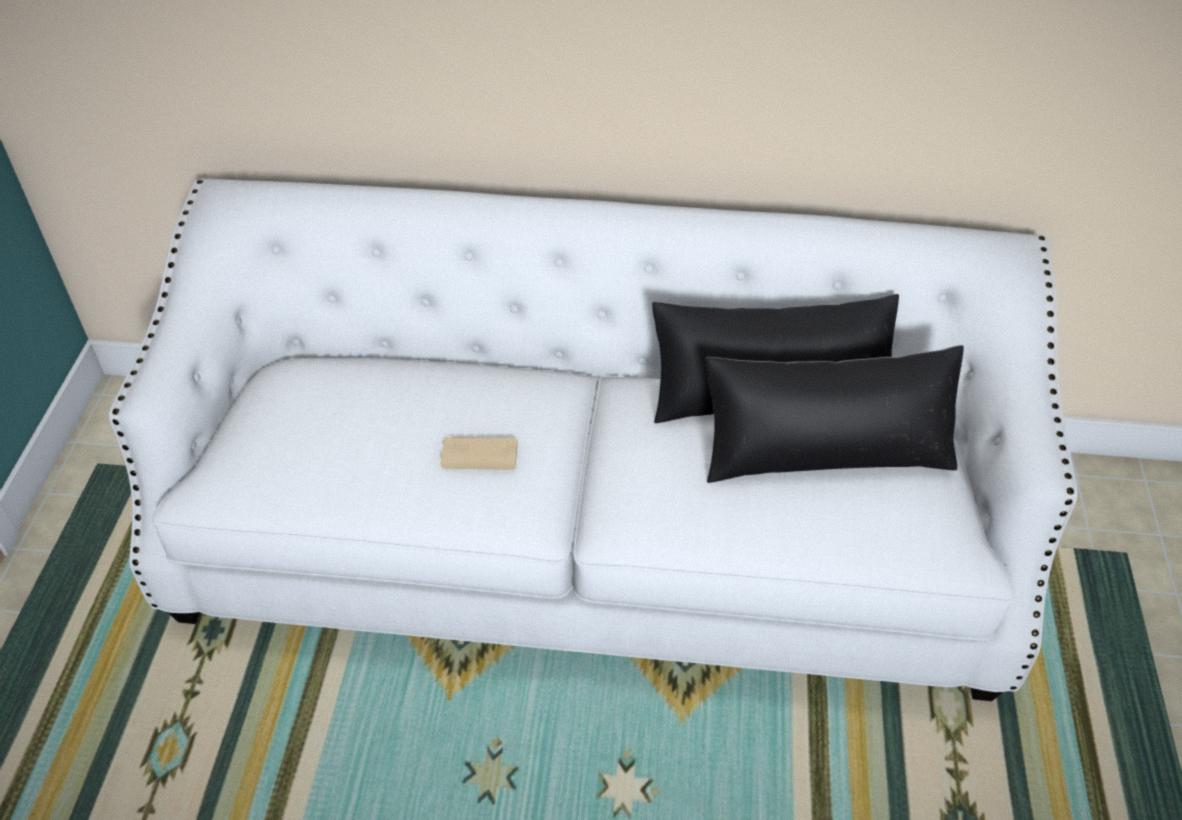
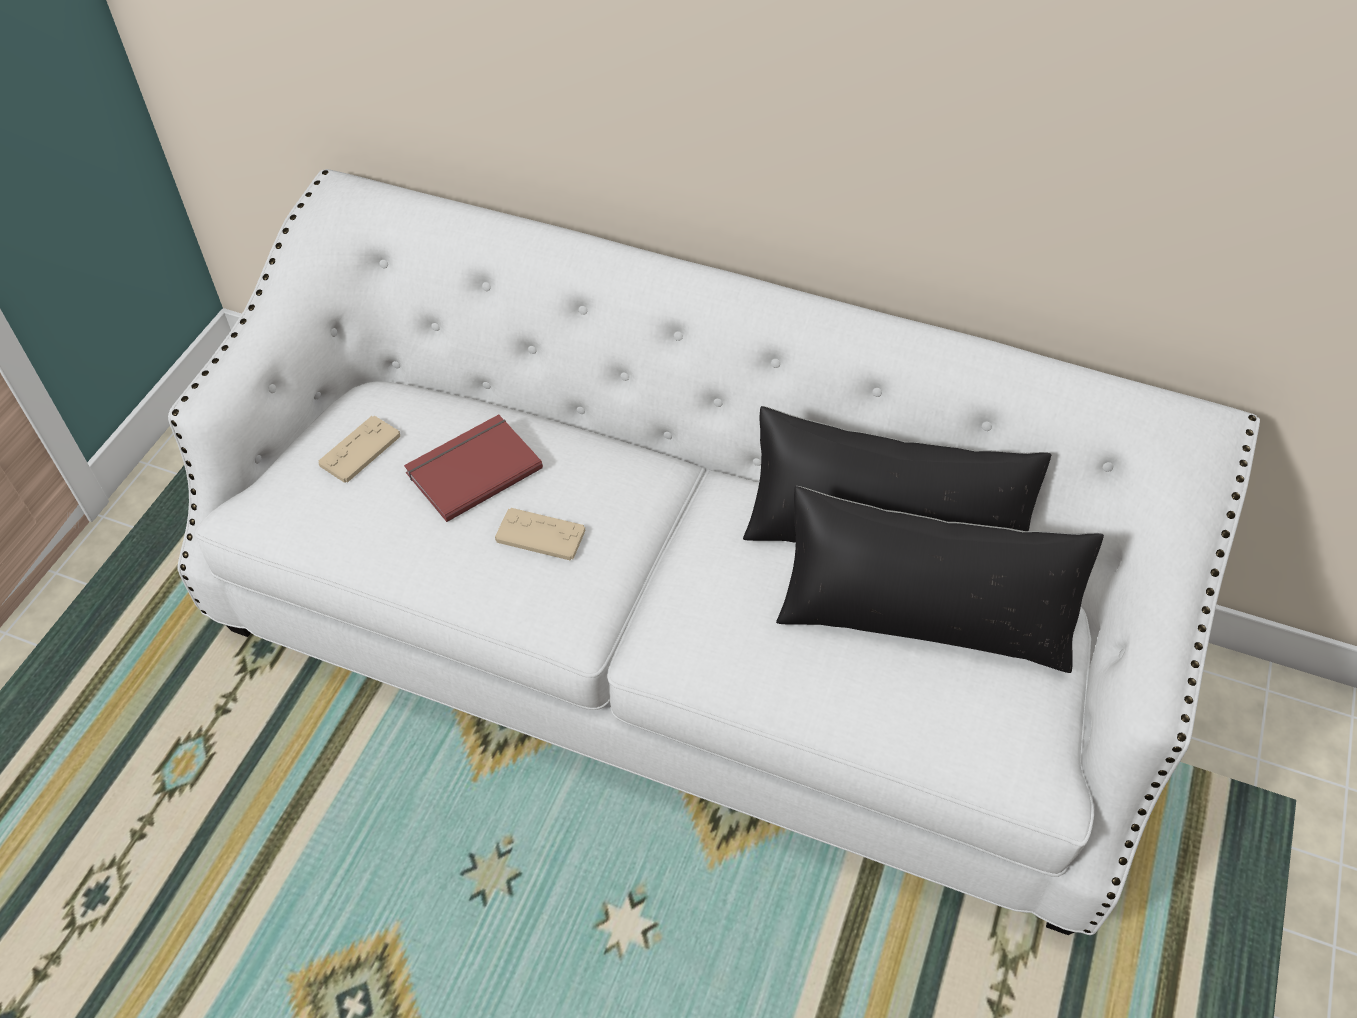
camera: 15 degrees right, 5 degrees up
(290, 417) = (360, 450): none -> beige game controller
(398, 413) = (471, 469): none -> red book

